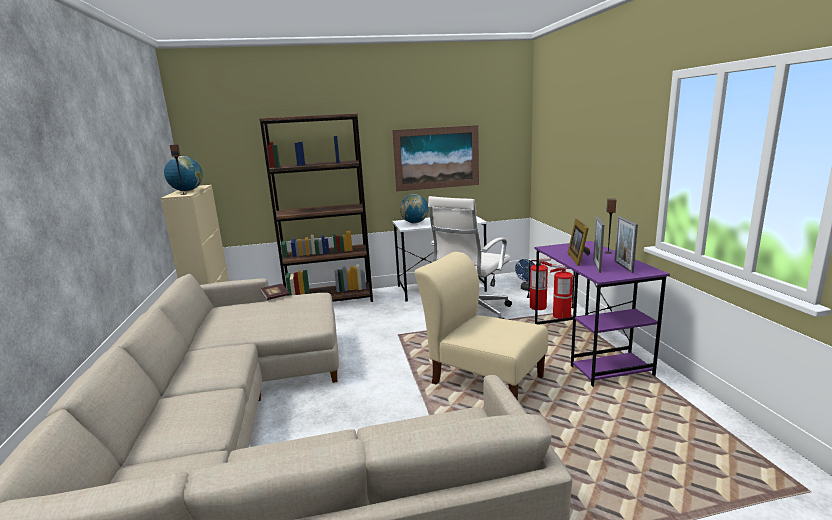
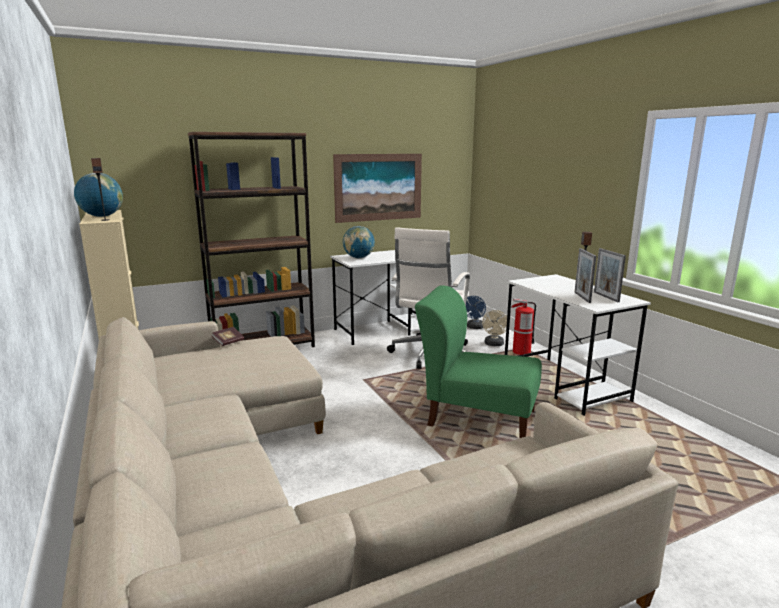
camera: 15 degrees left, 0 degrees up
(483, 378) = (476, 416): beige chair -> green chair
(538, 307) = (494, 344): fire extinguisher -> beige fan
(579, 258) = (559, 290): picture frame -> none
(589, 353) = (564, 385): purple desk -> white desk

